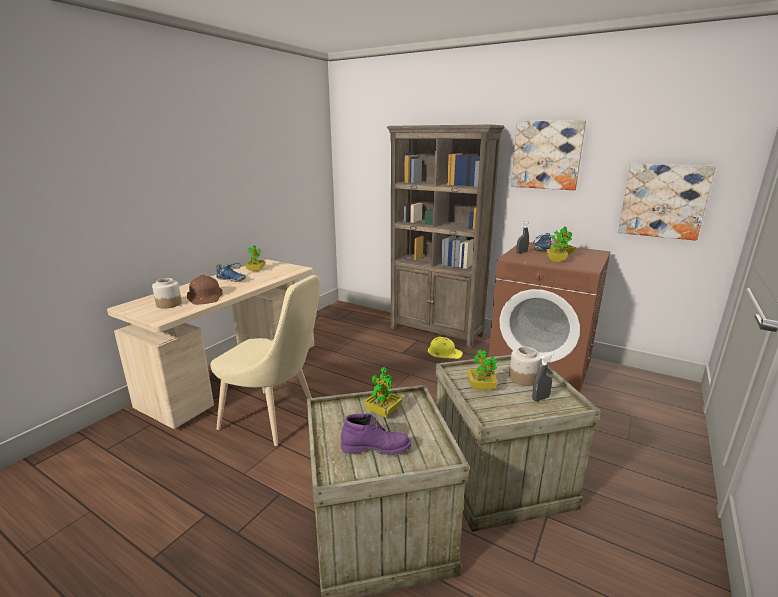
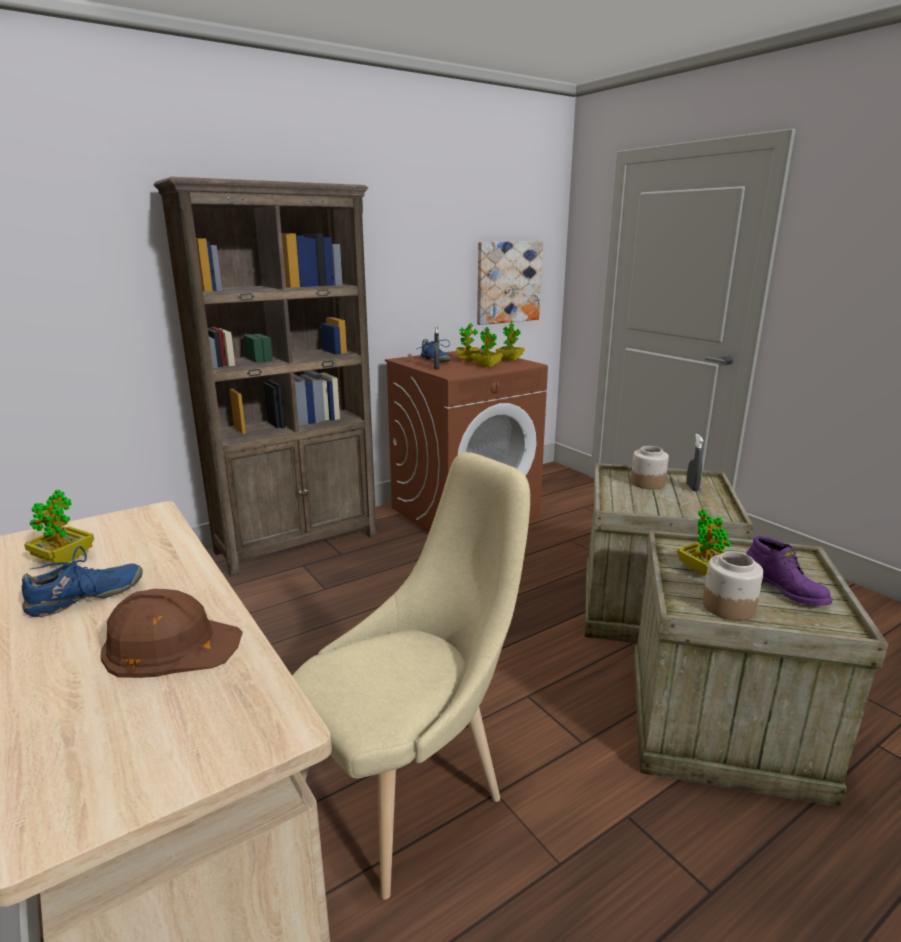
camera: 65 degrees left, 0 degrees up
(169, 304) = (157, 713): jar -> jar (727, 606)
(376, 447) = (784, 590): purple boot -> purple boot turned 120 degrees clockwise
(444, 352) = (363, 556): yellow hard hat -> none
(481, 387) = (658, 505): potted plant -> potted plant (509, 359)
(546, 155) = (393, 234): picture -> none

